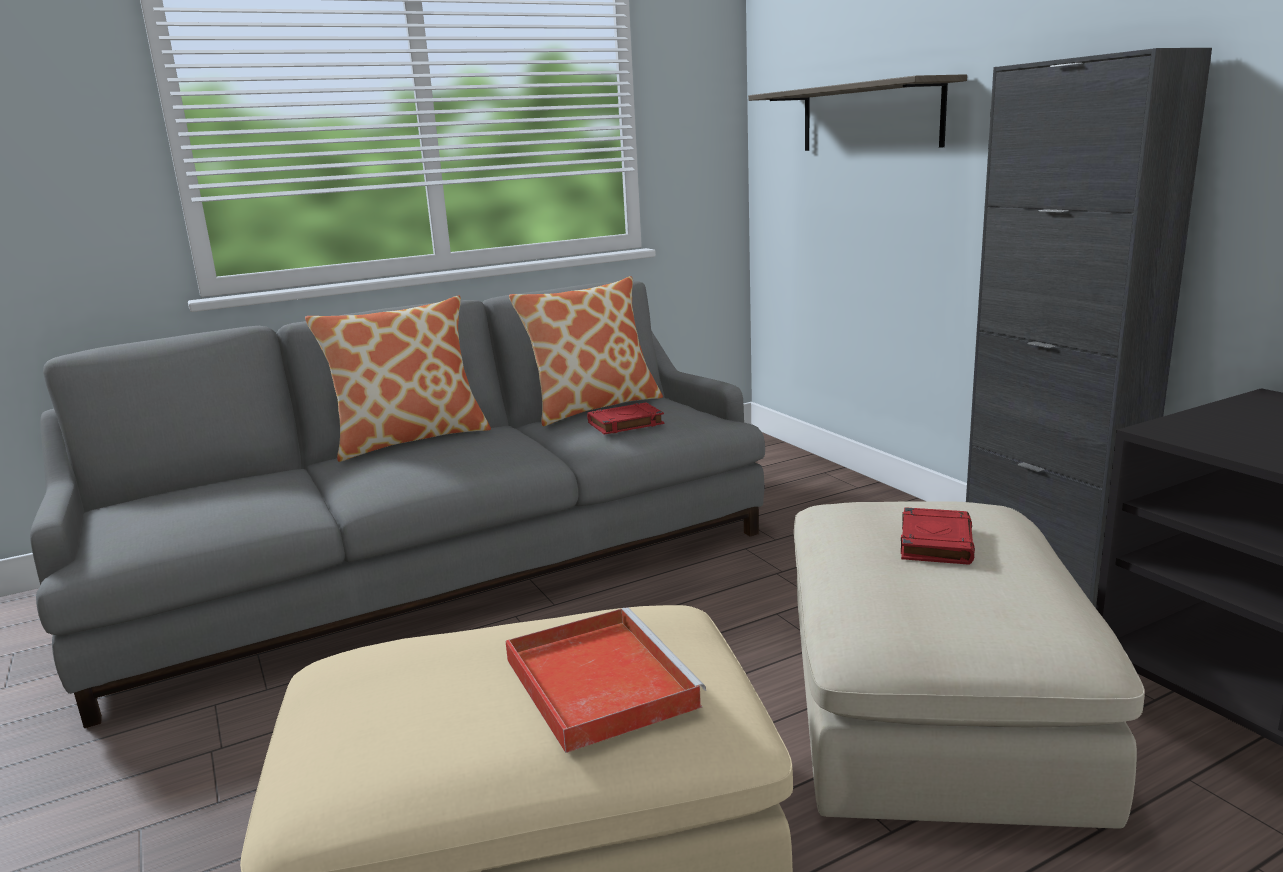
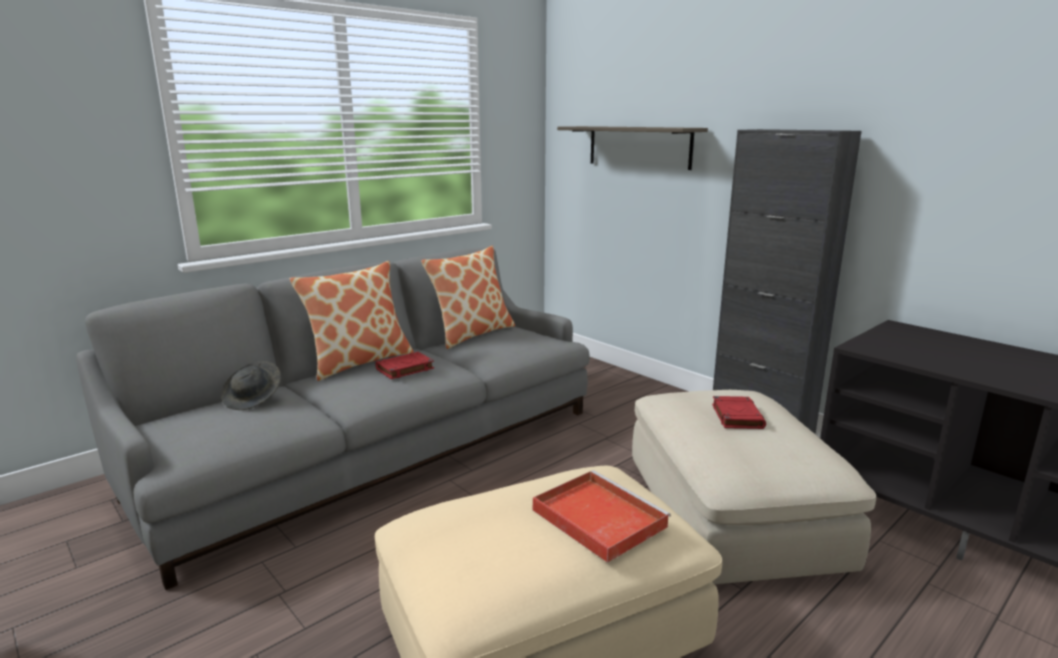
camera: 15 degrees left, 0 degrees up
(242, 481) = (253, 399): none -> grey hat
(625, 424) = (504, 346): red book -> red book (404, 369)

